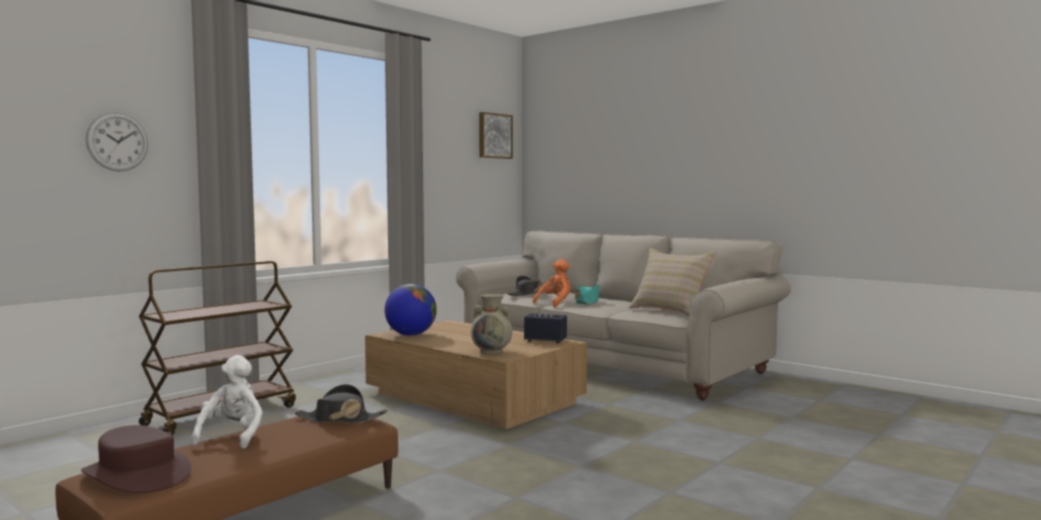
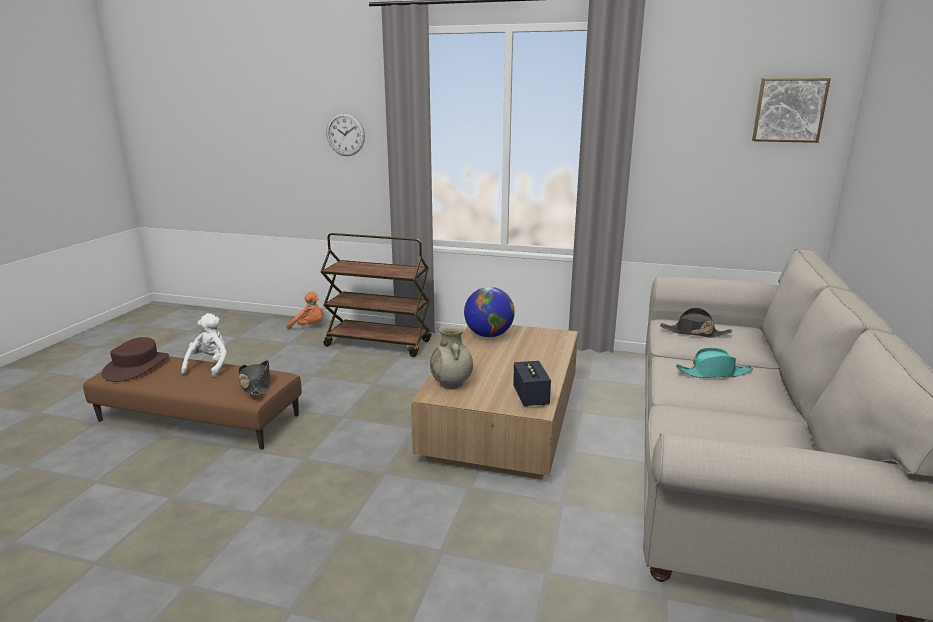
camera: 65 degrees right, 15 degrees up
(232, 436) = (210, 366): white plush toy -> white plush toy turned 60 degrees counterclockwise
(555, 303) = (685, 358): orange plush toy -> orange plush toy (309, 327)
(670, 310) = (720, 438): beige pillow -> none

